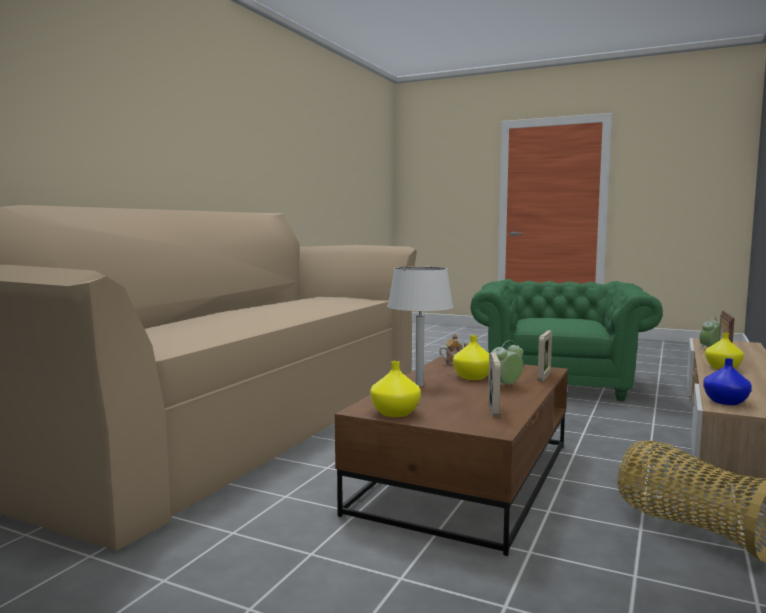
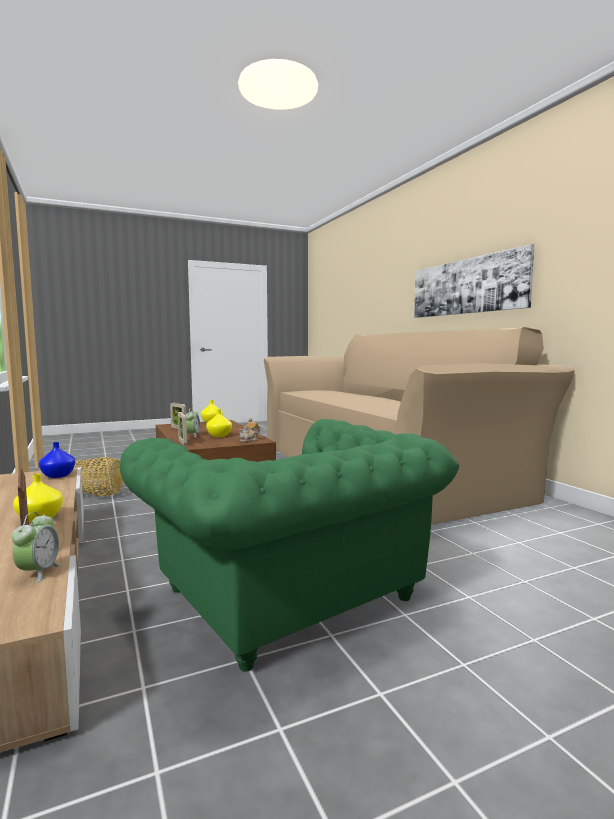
camera: 130 degrees right, 0 degrees up
(158, 149) = (466, 286): none -> picture
(419, 385) = (232, 429): white table lamp -> none

